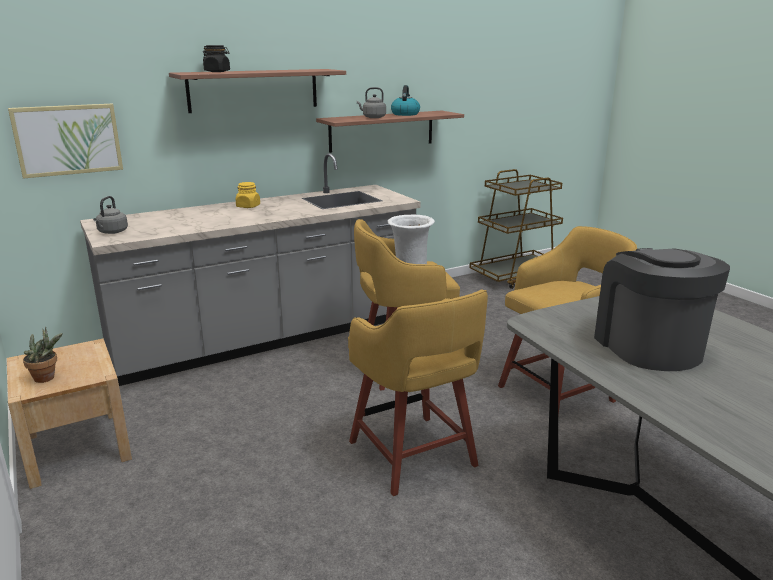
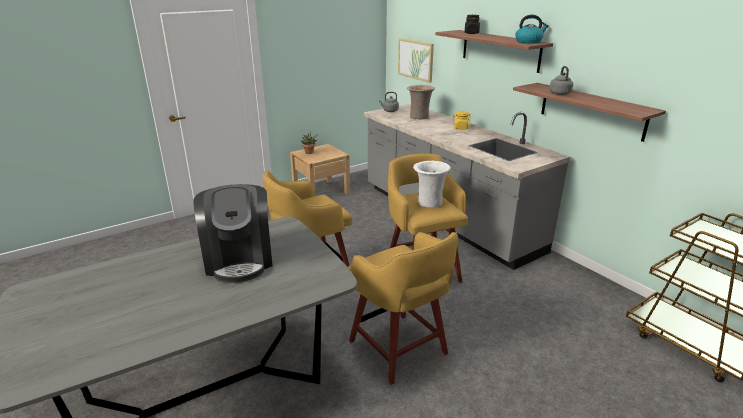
camera: 85 degrees right, 5 degrees up
(170, 219) = (419, 117): none -> beige vase
(405, 114) = (601, 100): kettle -> kettle (529, 42)
(648, 346) = (239, 260): coffee machine -> coffee machine turned 90 degrees clockwise

